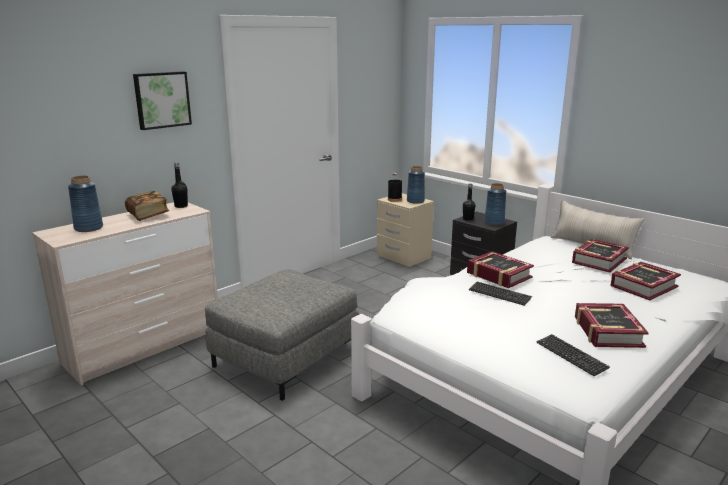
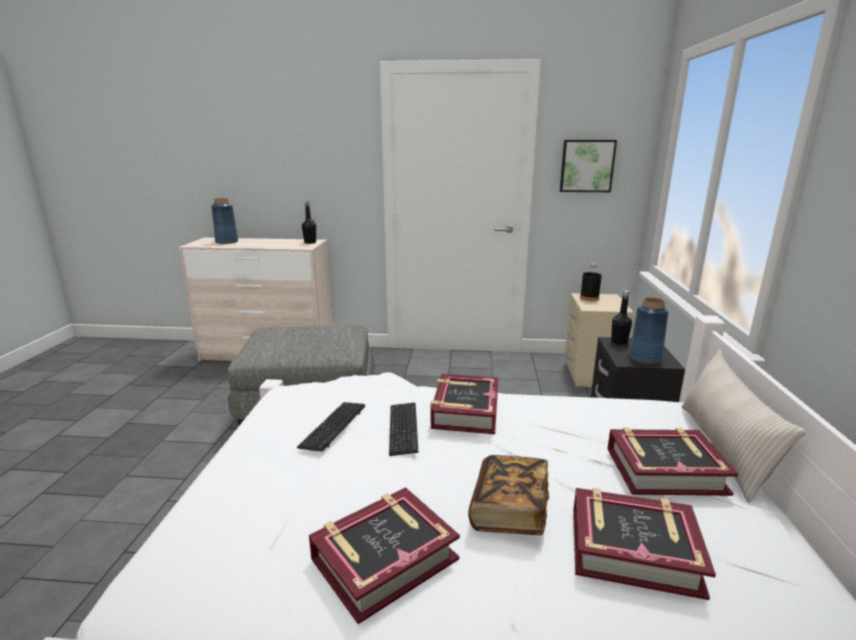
camera: 50 degrees right, 0 degrees up
(148, 215) = (275, 243): book -> book (509, 511)
(162, 100) = (315, 143): picture -> picture (586, 166)
(415, 201) = (609, 306): blue vase -> none
(571, 356) = (256, 543): keyboard -> keyboard (333, 427)

